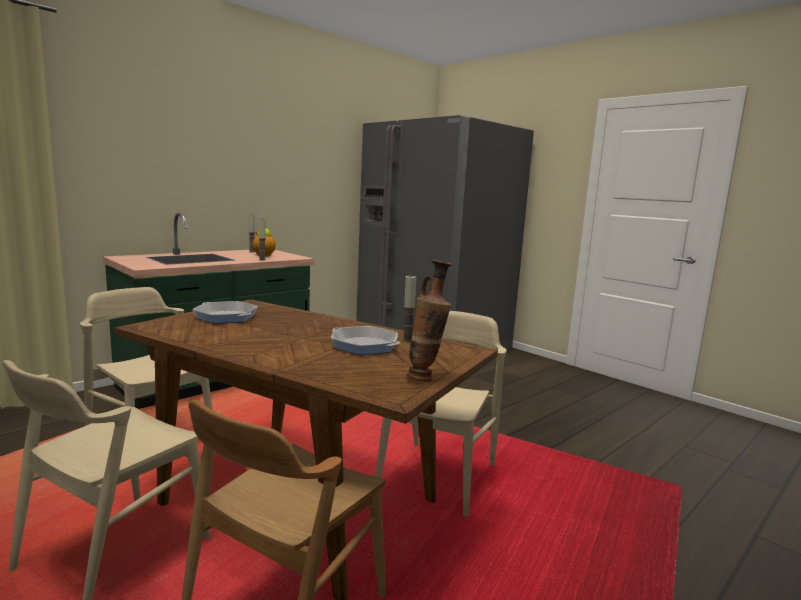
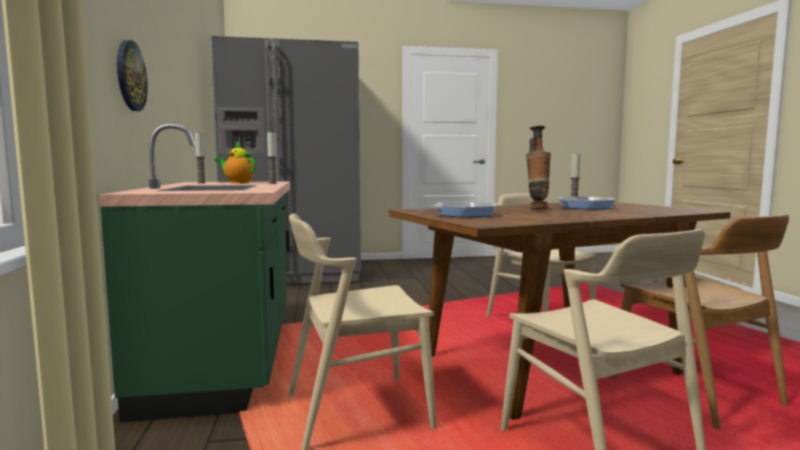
camera: 55 degrees left, 5 degrees down
(178, 179) = (130, 76): none -> wall clock
(426, 378) = (664, 207): vase -> vase (537, 209)

